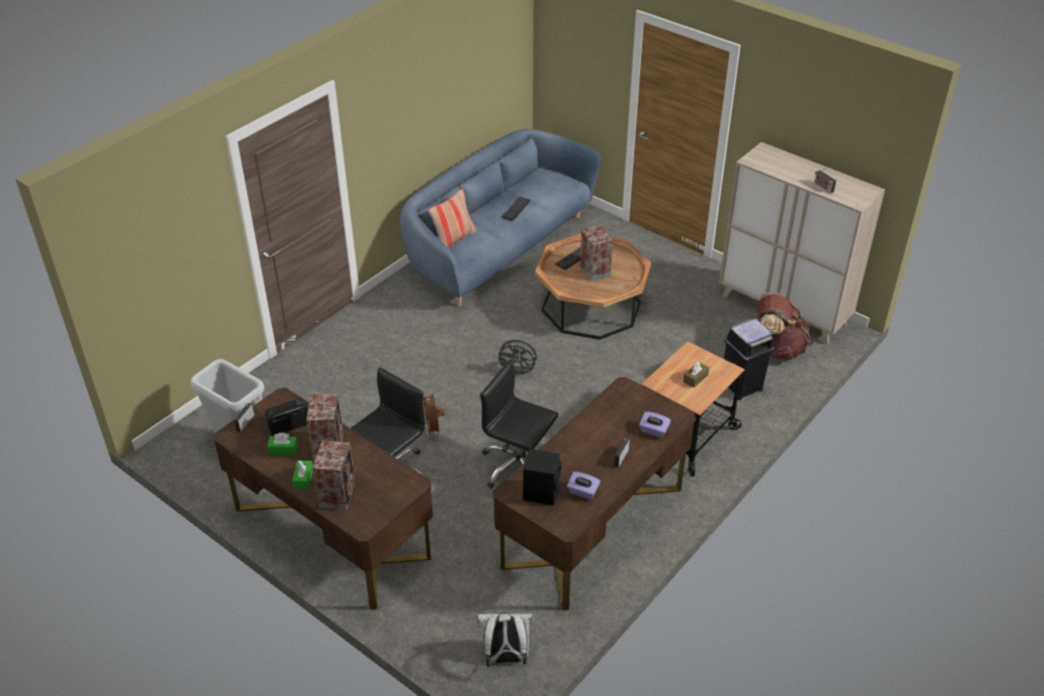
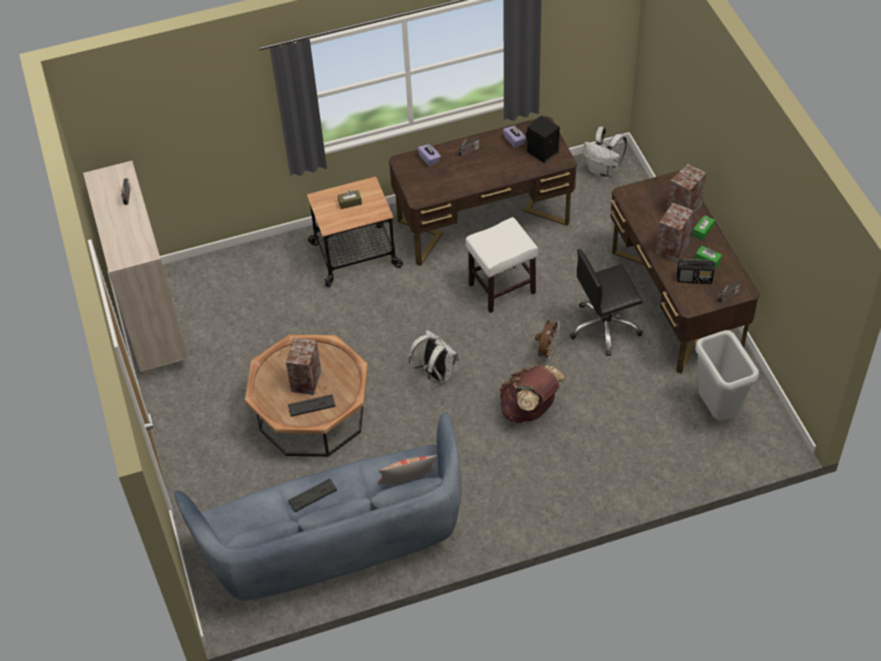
camera: 145 degrees left, 10 degrees up
(517, 372) = (436, 374): grey fan -> white backpack
(518, 467) = (501, 289): black office chair -> white stool
(742, 385) = (269, 275): black trash can -> none
(777, 348) = (203, 293): brown backpack -> brown backpack (529, 409)

